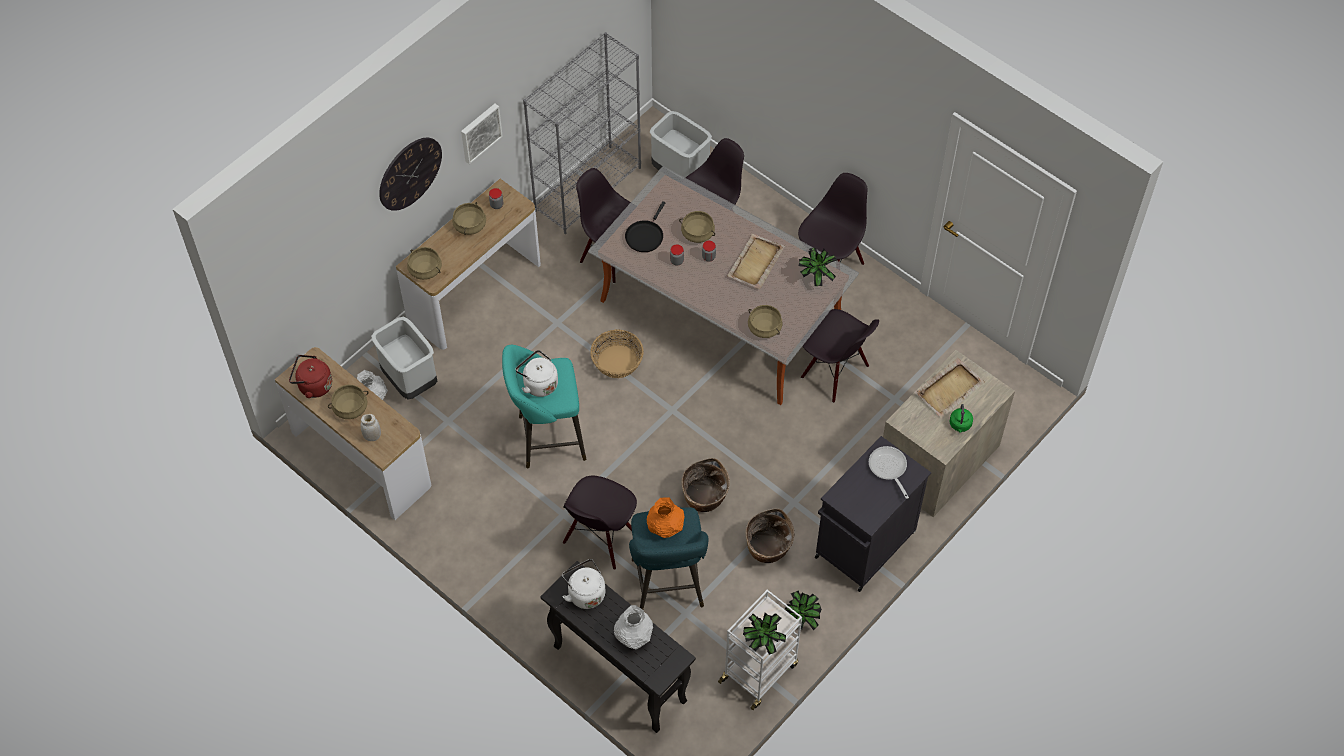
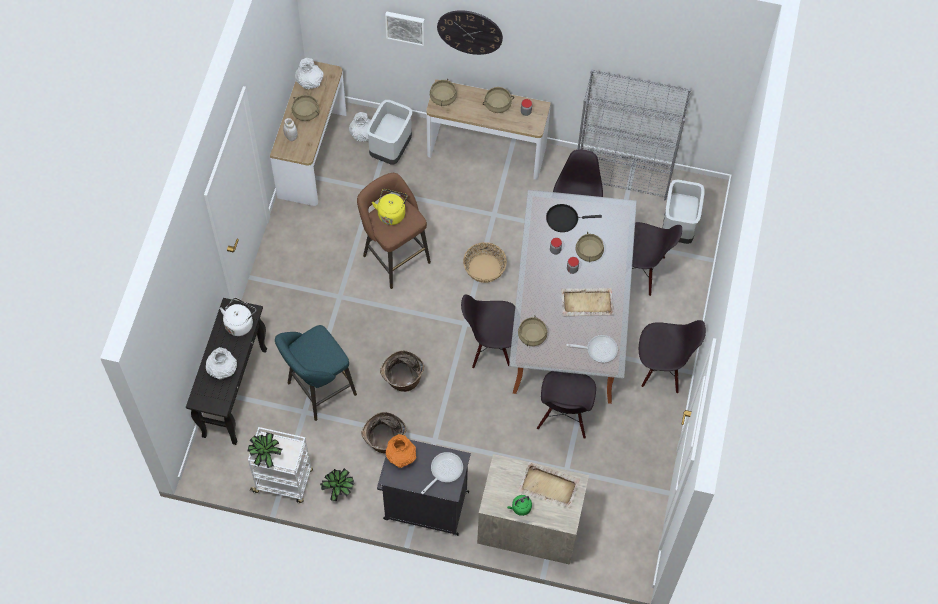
camera: 60 degrees right, 5 degrees up
(313, 386) = (310, 83): red kettle -> white vase
(480, 132) = (544, 58): picture -> picture (405, 27)
(538, 383) = (391, 213): white kettle -> yellow kettle
(547, 438) = (394, 256): turquoise stool -> brown stool
(600, 538) = (333, 329): black chair -> black chair (490, 346)
(666, 527) = (320, 349): orange vase -> orange vase (401, 457)
(815, 278) = (598, 349): potted plant -> frying pan

